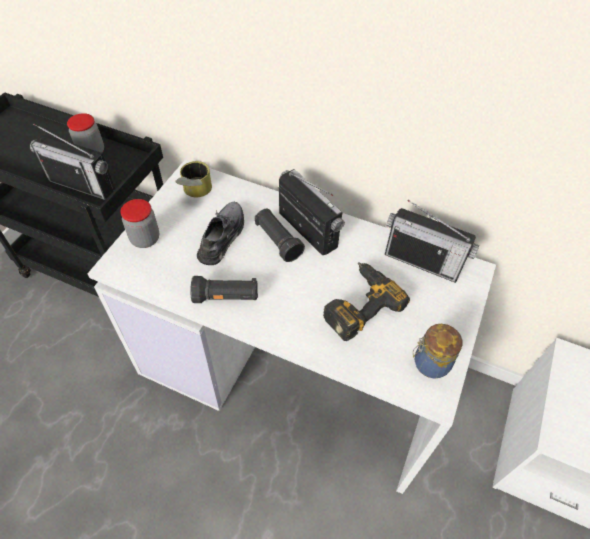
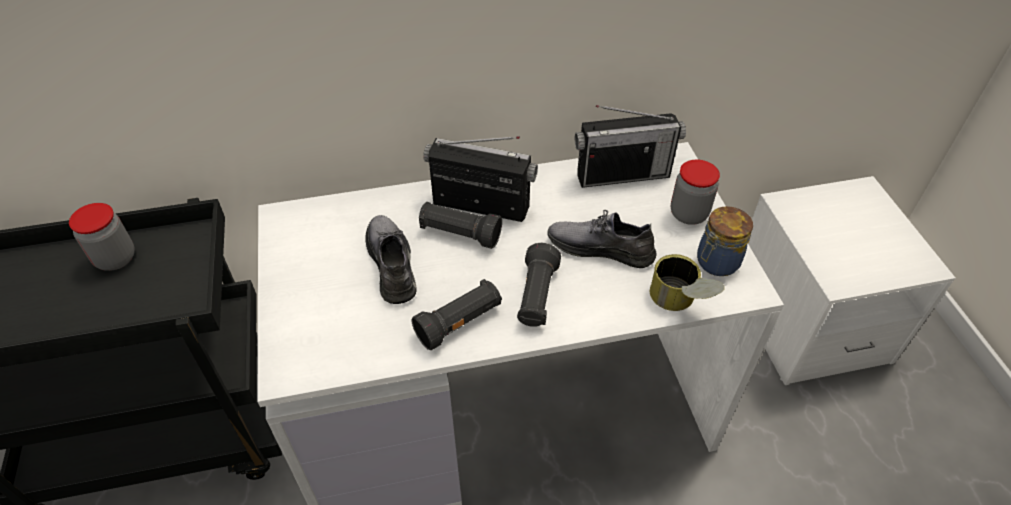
camera: 35 degrees left, 5 degrees down
(82, 185) = (142, 304): radio -> none
(145, 239) = (297, 318): jar -> jar (688, 214)
(195, 193) = (311, 235): can -> can (680, 303)
(286, 309) = (536, 297): none -> black flashlight
(358, 303) = (600, 248): power drill -> grey shoe

